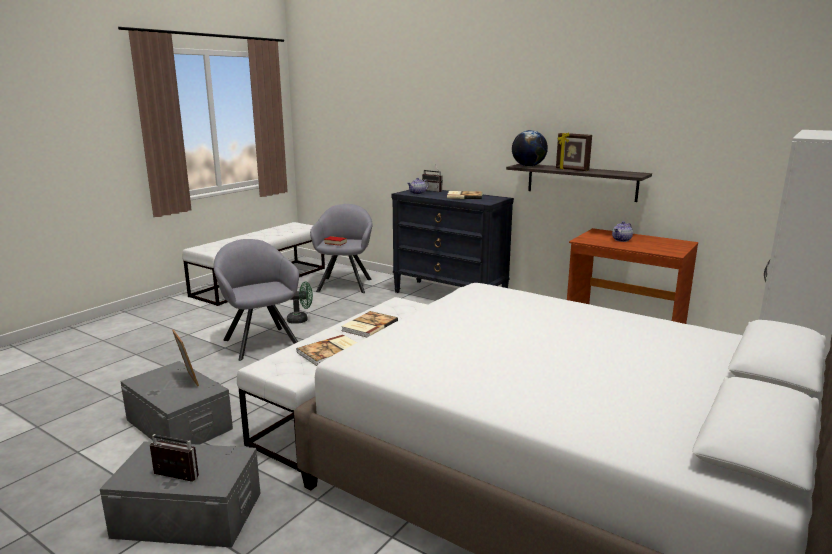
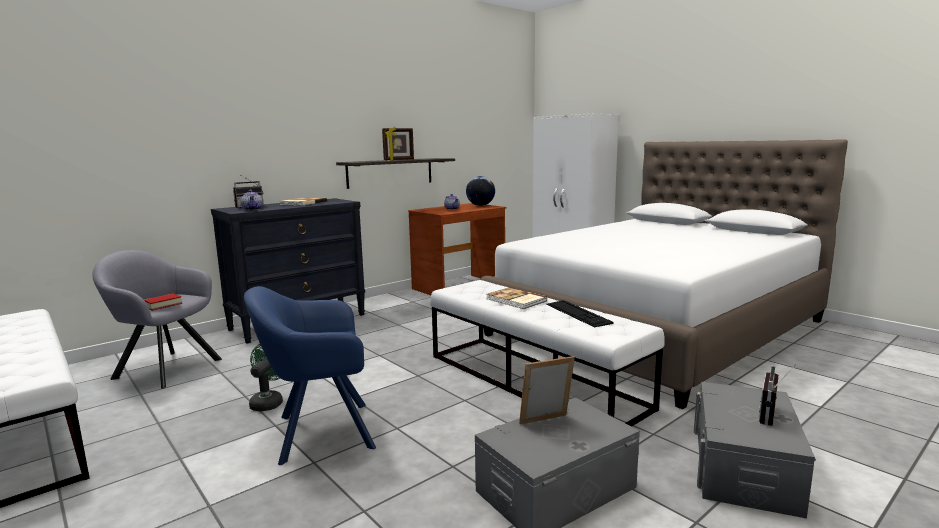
camera: 75 degrees left, 5 degrees down
(260, 341) = (318, 432): grey armchair -> blue armchair
(331, 352) = (577, 313): book -> keyboard
(528, 166) = (361, 161): globe -> globe (480, 205)

